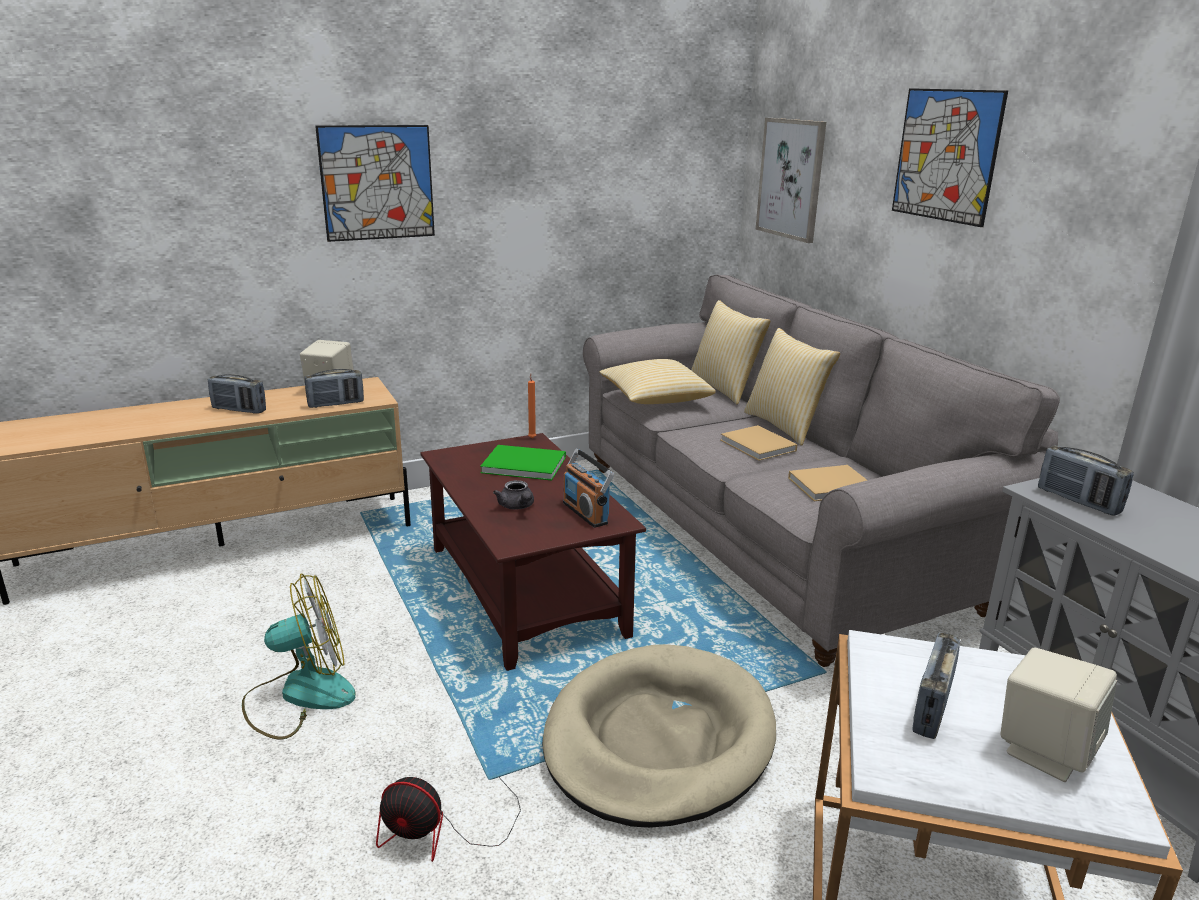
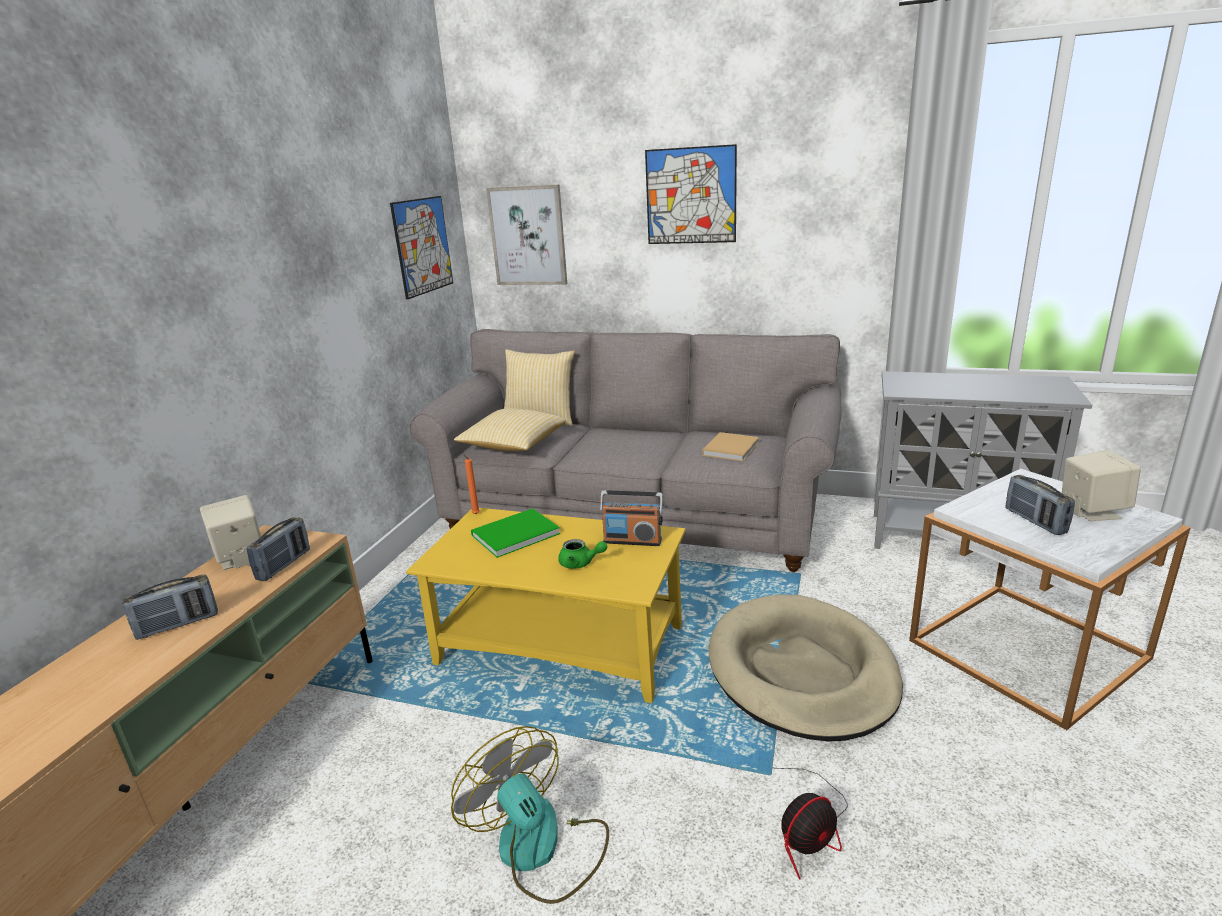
camera: 45 degrees left, 0 degrees up
(300, 695) = (540, 849): fan -> fan turned 60 degrees counterclockwise
(377, 183) = (213, 303): picture -> picture (423, 246)
(517, 507) = (580, 563): grey teapot -> green teapot
(527, 592) = (562, 645): brown coffee table -> yellow coffee table
(759, 446) = (639, 446): beige book -> none
(785, 426) = (624, 428): pillow -> none
(1078, 501) = (921, 389): radio -> none

